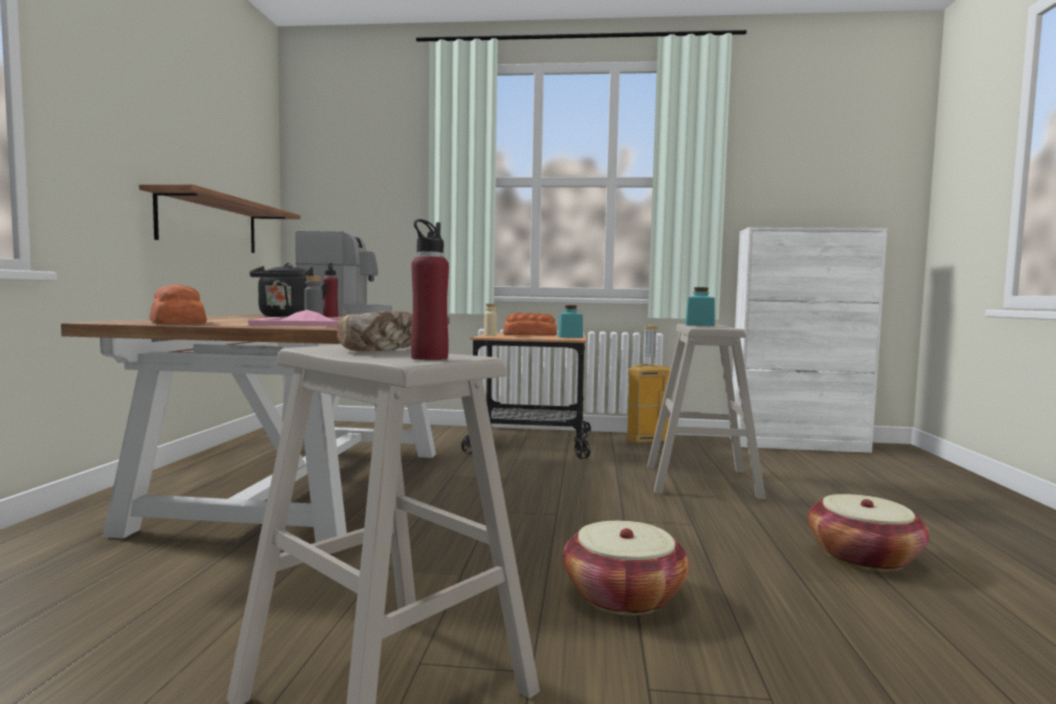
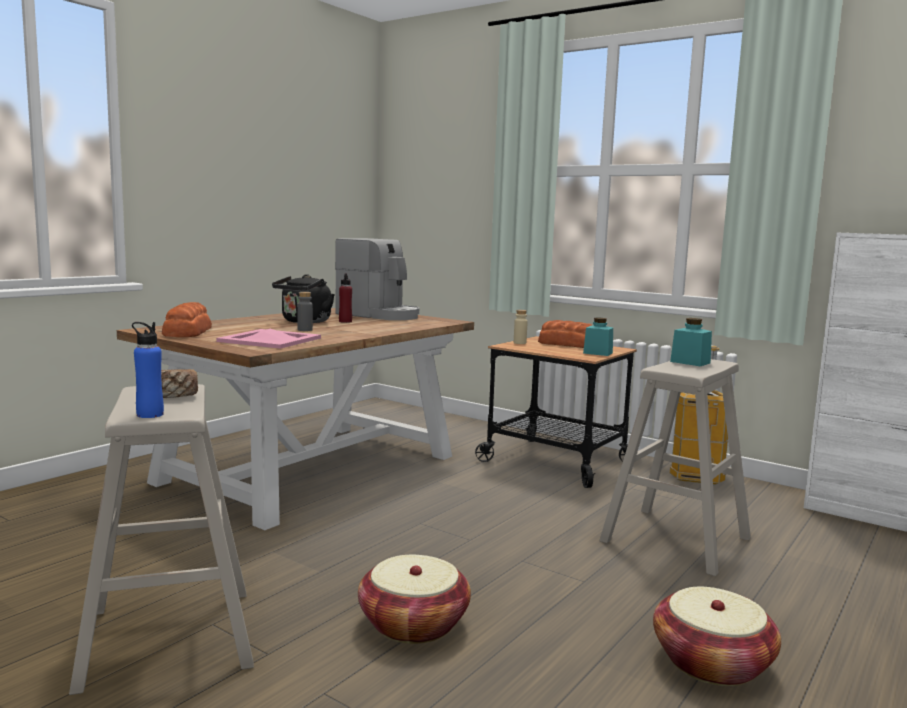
camera: 30 degrees right, 5 degrees up
(209, 224) = (291, 226): shelf -> none
(429, 358) = (150, 414): red bottle -> blue bottle

